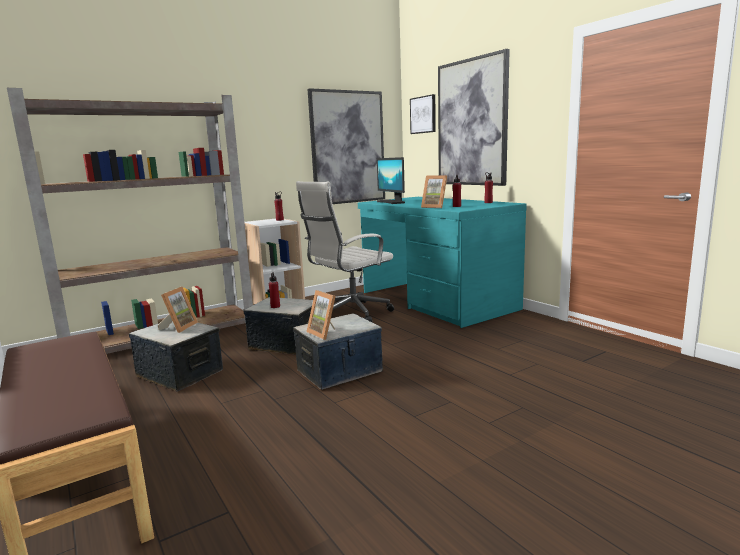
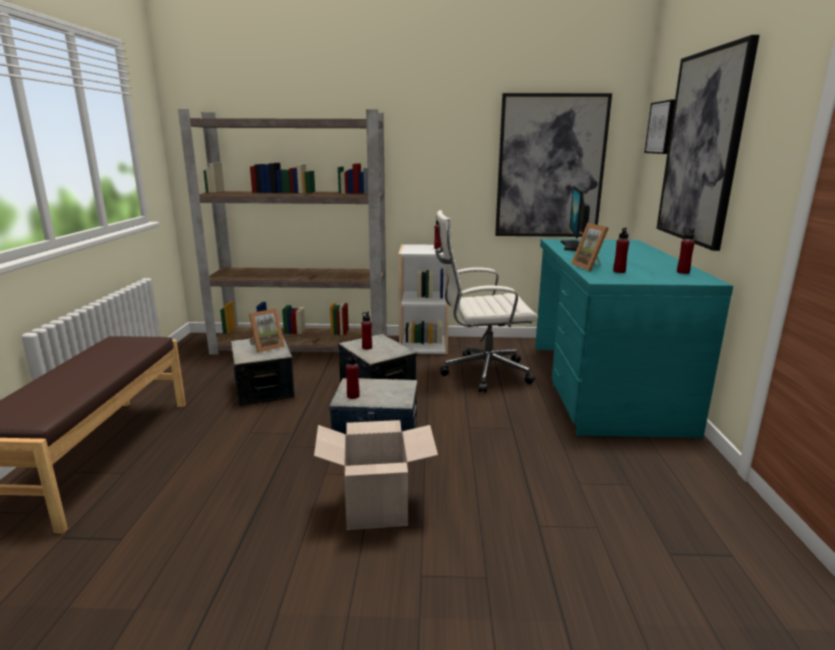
camera: 35 degrees right, 5 degrees up
(325, 333) = (353, 396): picture frame -> red bottle
(406, 405) = (376, 509): none -> cardboard box

